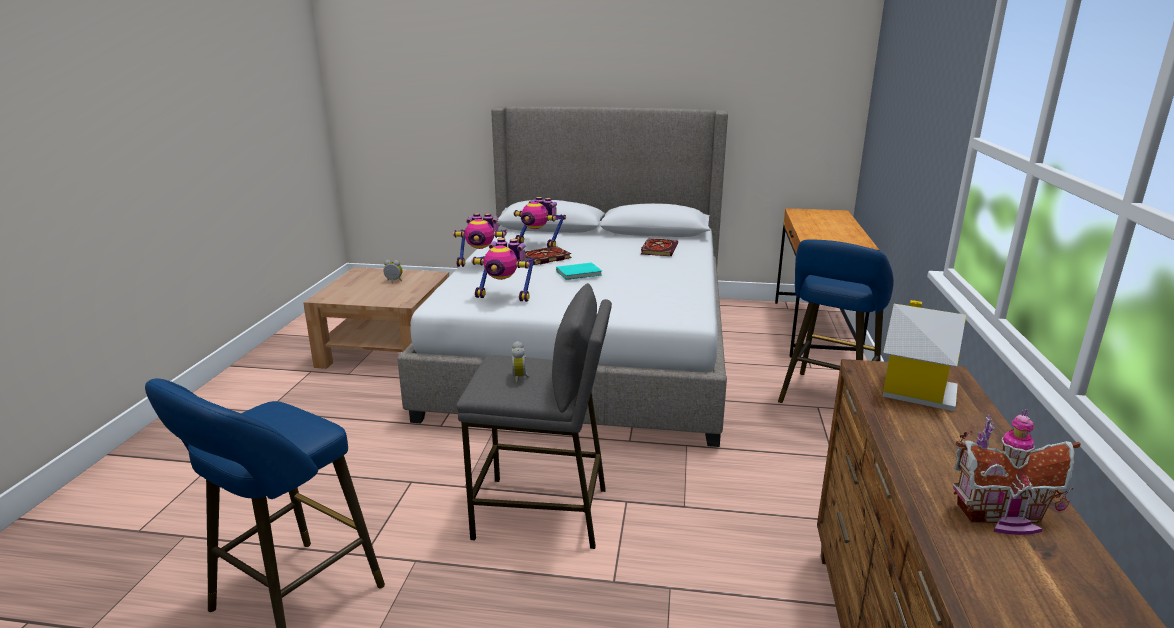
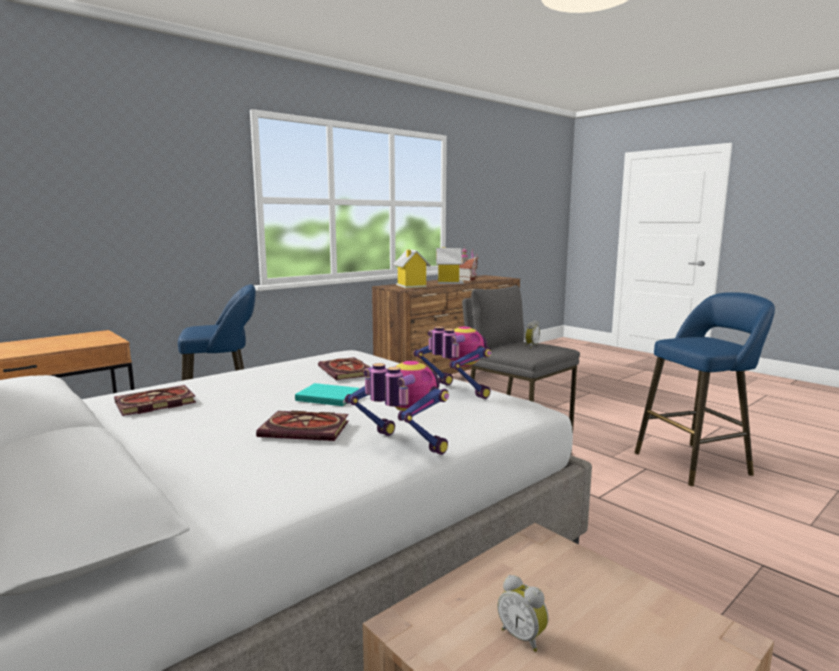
camera: 140 degrees left, 10 degrees down
(538, 244) = (235, 464): toy robot -> none
(625, 294) = (347, 371): none -> book
(948, 458) = (448, 282): none -> toy house

